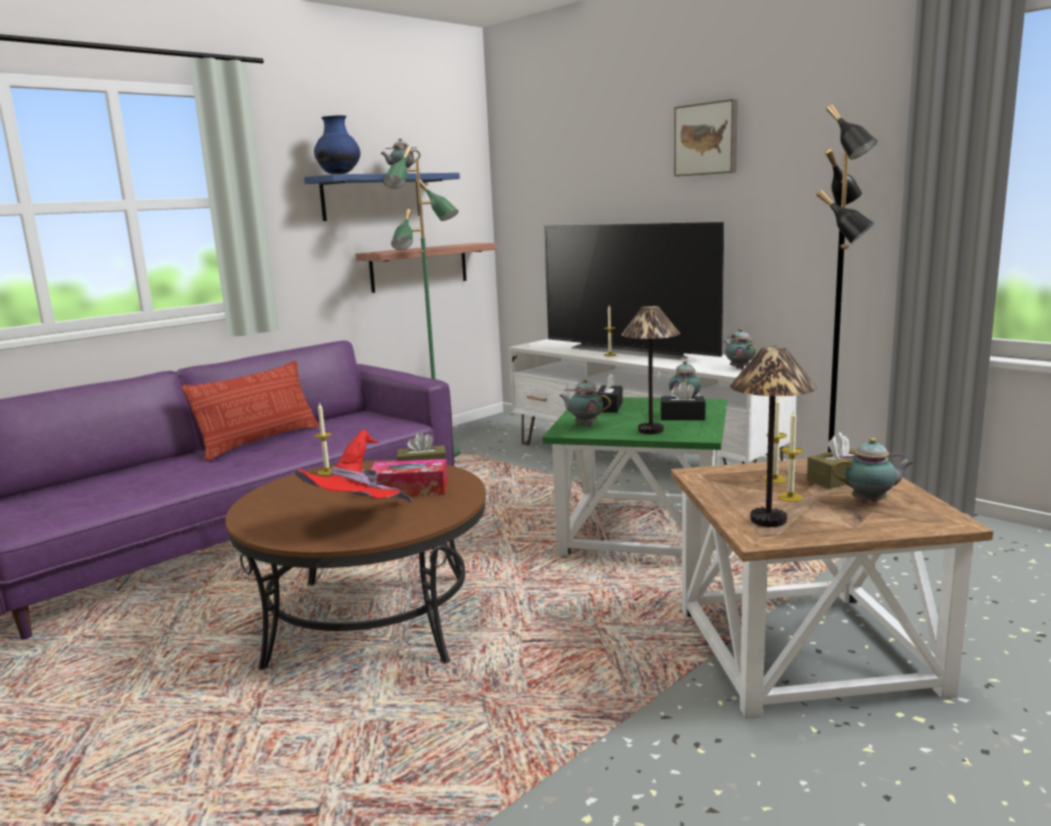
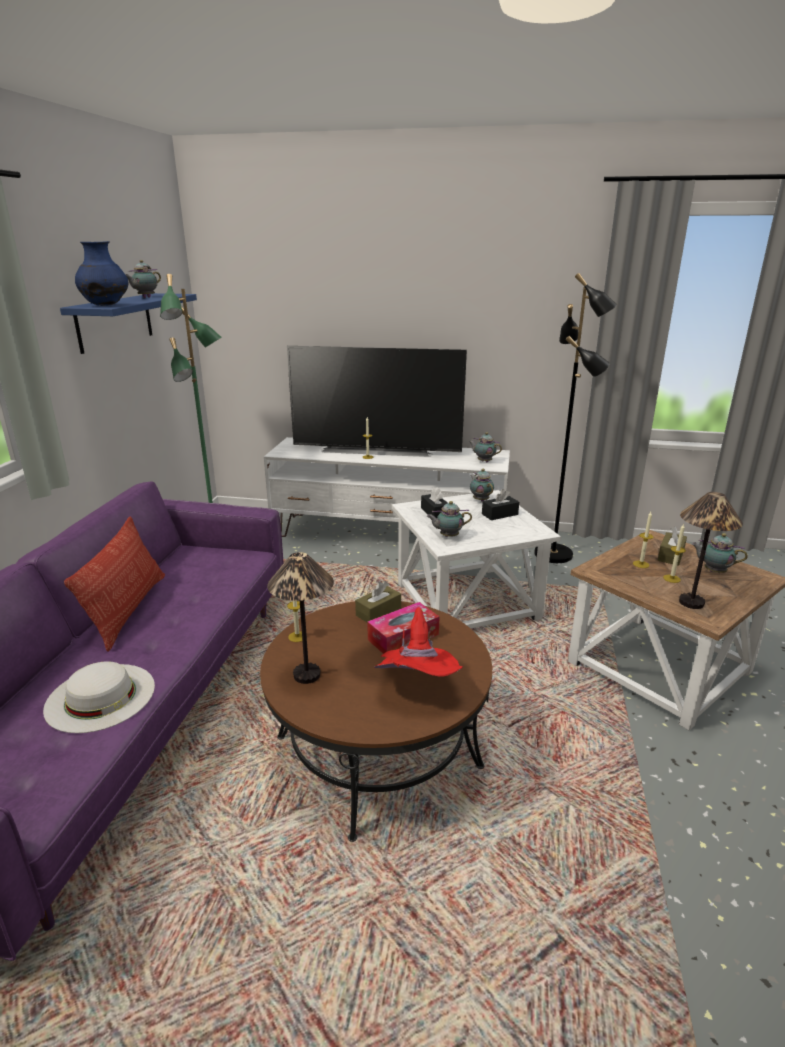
camera: 35 degrees left, 10 degrees up
(157, 482) = (100, 697): none -> white hat
(419, 267) = (155, 387): shelf -> none
(644, 530) = (467, 600): green side table -> white side table
(651, 430) = (501, 533): table lamp -> table lamp (307, 675)
(707, 139) = (433, 277): picture -> none
(871, 502) = (713, 571): teapot -> teapot turned 120 degrees counterclockwise

